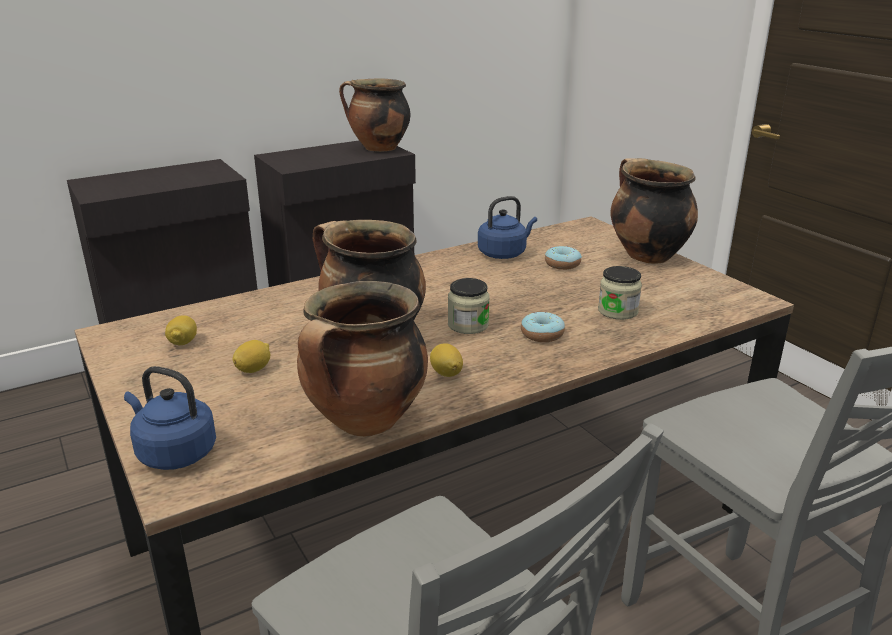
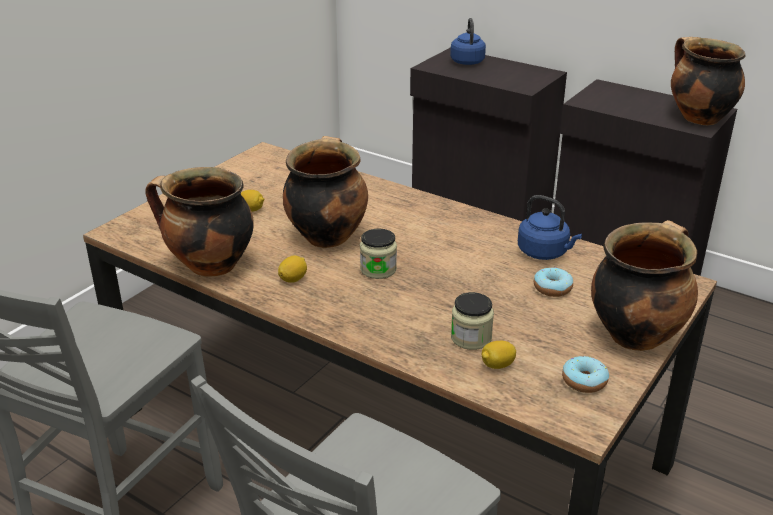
camera: 65 degrees right, 5 degrees up
(174, 453) = (147, 218): blue kettle -> blue kettle (467, 61)
(183, 342) = (269, 177): lemon -> lemon (497, 365)
(542, 334) = (389, 307): donut -> donut (584, 381)

